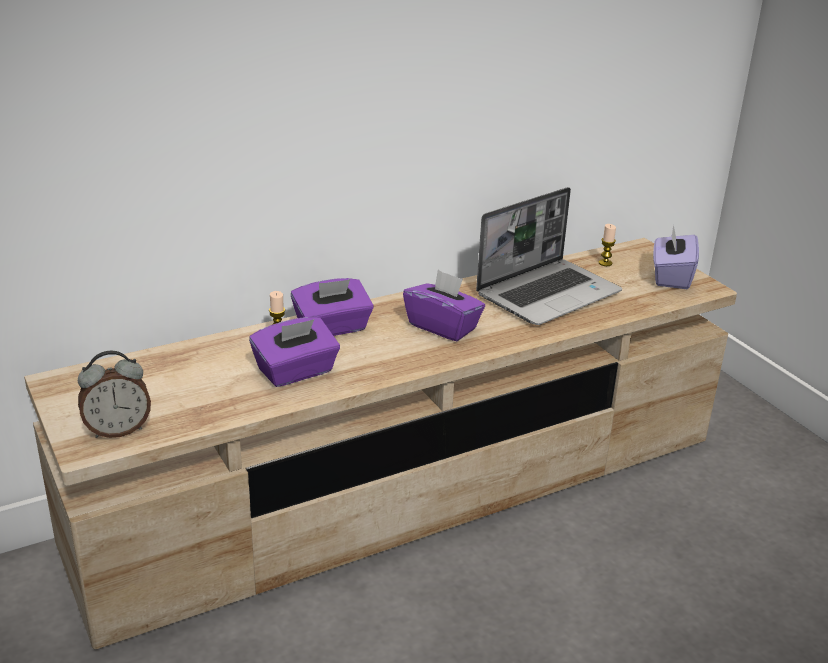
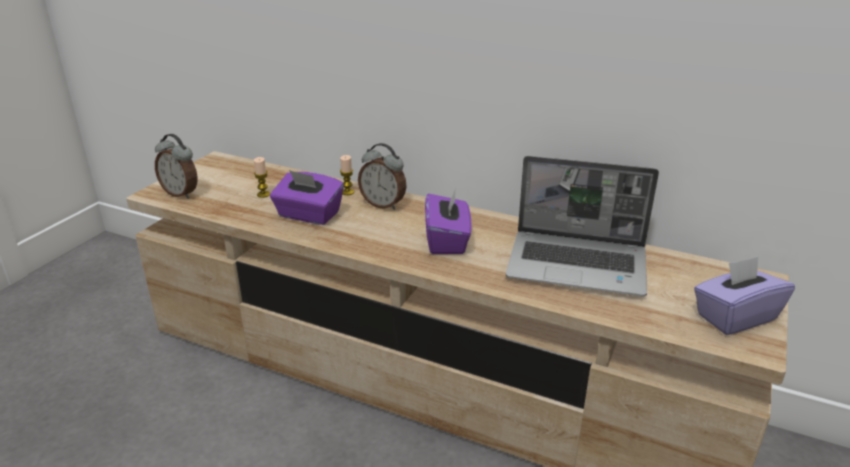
camera: 55 degrees right, 0 degrees up
(332, 328) = (383, 204): purple tissue box -> alarm clock
(605, 263) = (689, 272): candle -> candle (263, 194)

